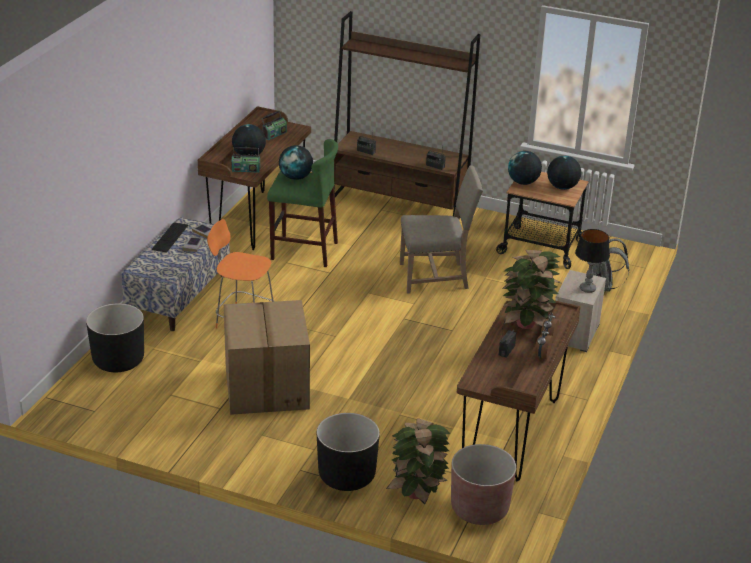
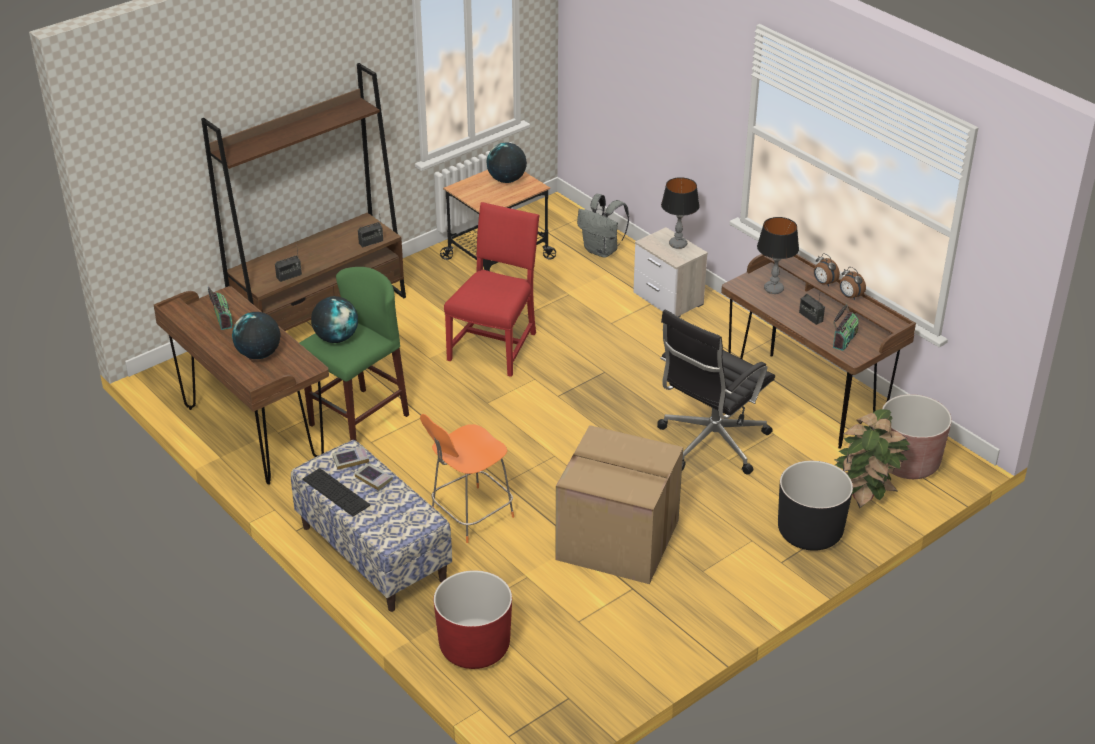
camera: 60 degrees left, 5 degrees up
(118, 360) = (474, 647): black planter -> red planter
(246, 169) = (291, 367): radio -> radio (843, 339)
(411, 401) = (710, 443): none -> black office chair
(436, 277) = (495, 345): beige chair -> red chair
(523, 182) = (475, 198): globe -> none
(527, 325) = (774, 289): potted plant -> table lamp

